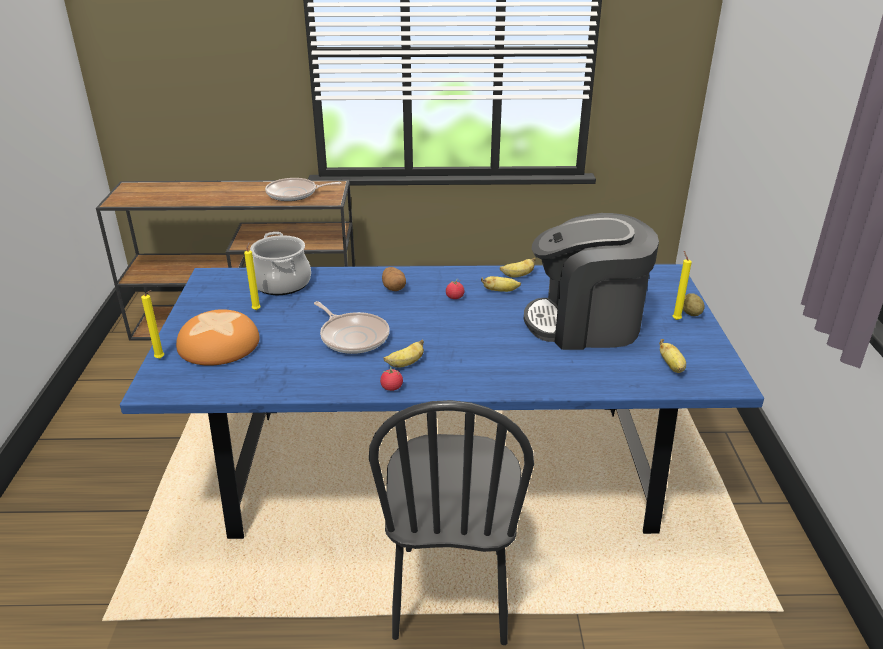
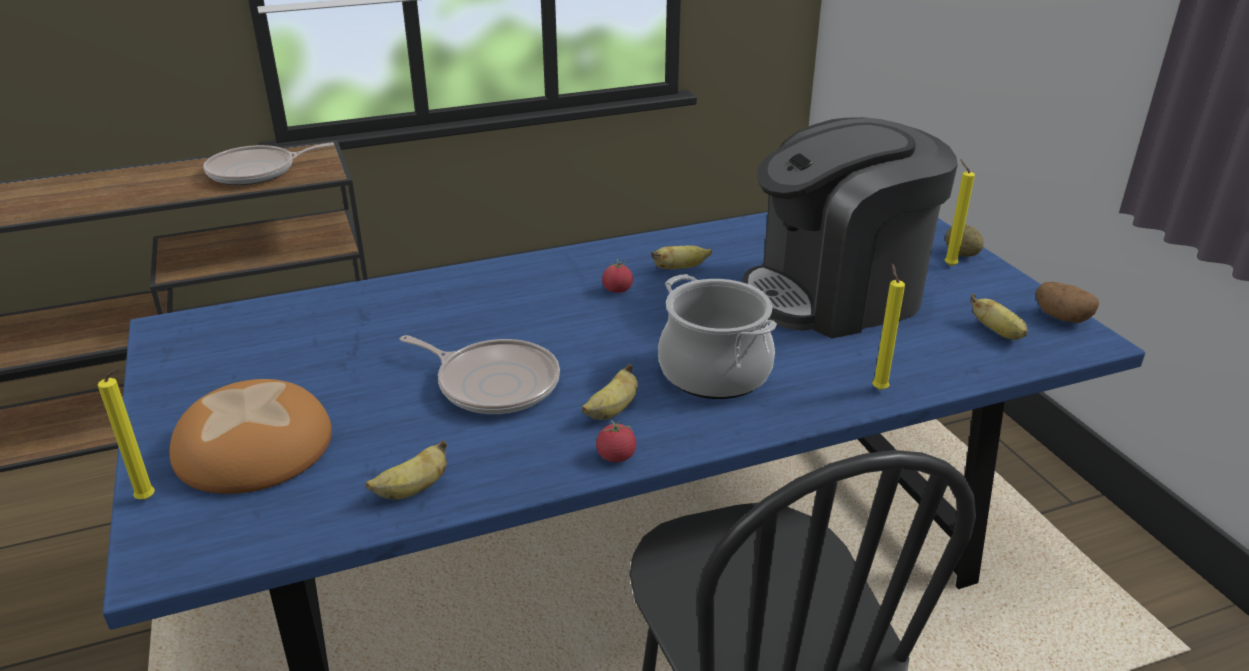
camera: 20 degrees left, 0 degrees up
(257, 309) = (292, 370): yellow candle -> yellow candle (878, 388)
(281, 283) = (312, 318): cooking pot -> cooking pot (714, 372)
(394, 288) = (511, 292): potato -> potato (1061, 317)
(517, 276) = (688, 242): banana -> banana (412, 490)

